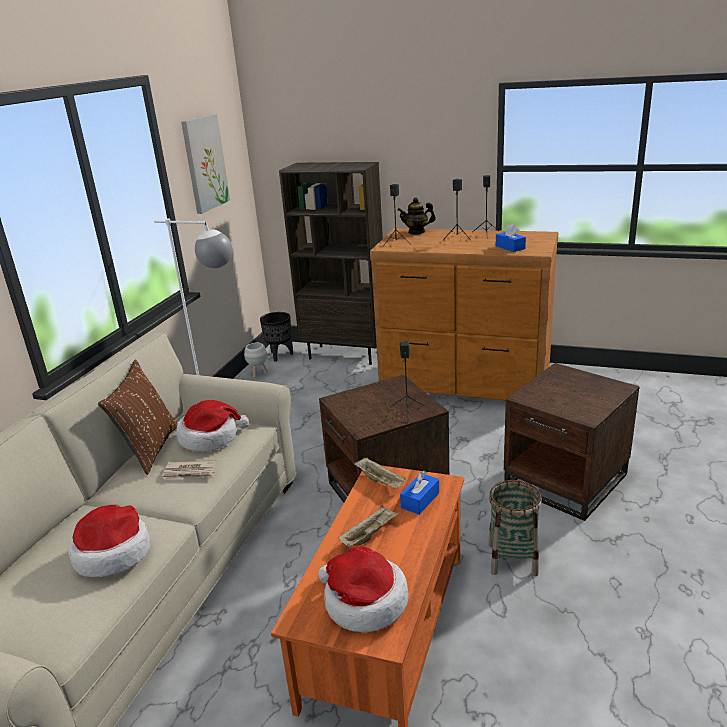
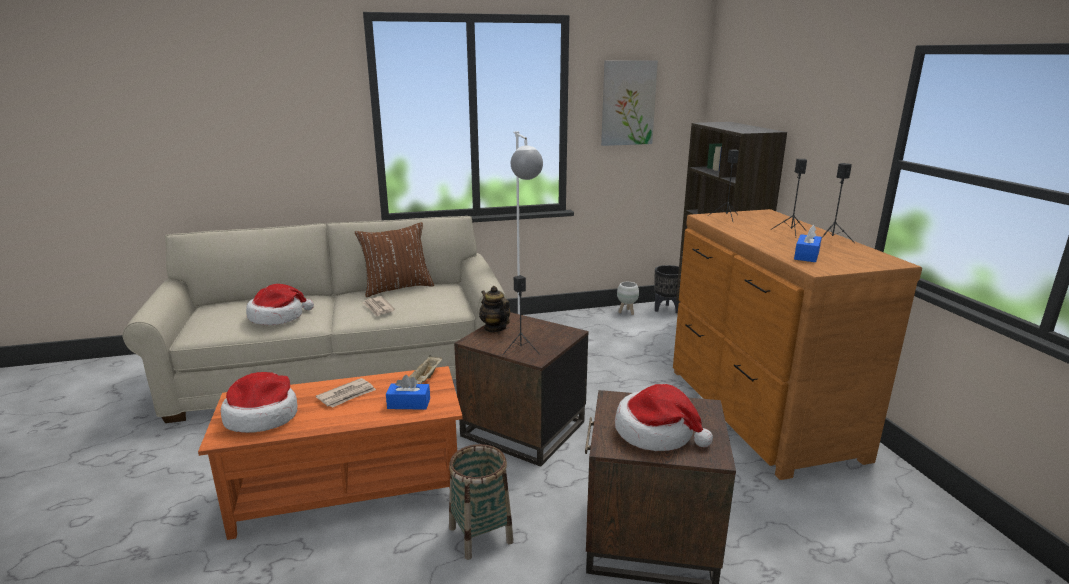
camera: 55 degrees right, 5 degrees down
(210, 437) = (427, 299): hat -> hat (656, 432)
(369, 535) = (347, 395): beige tray -> newspaper
(416, 232) = (775, 217): teapot -> teapot (495, 328)

